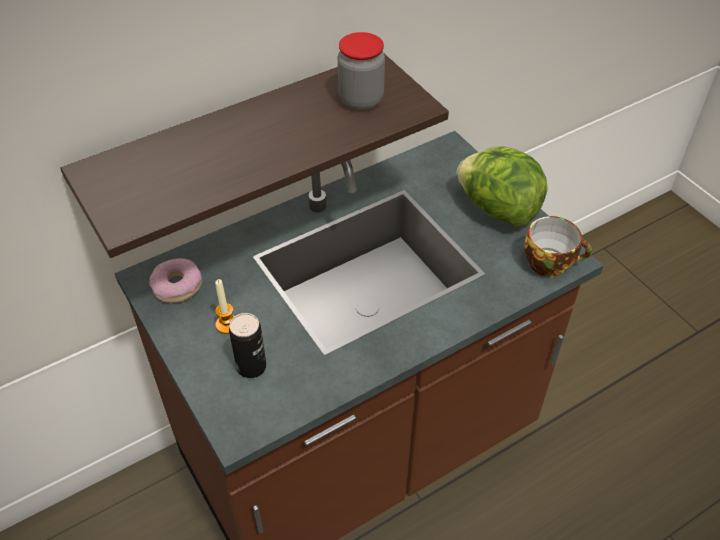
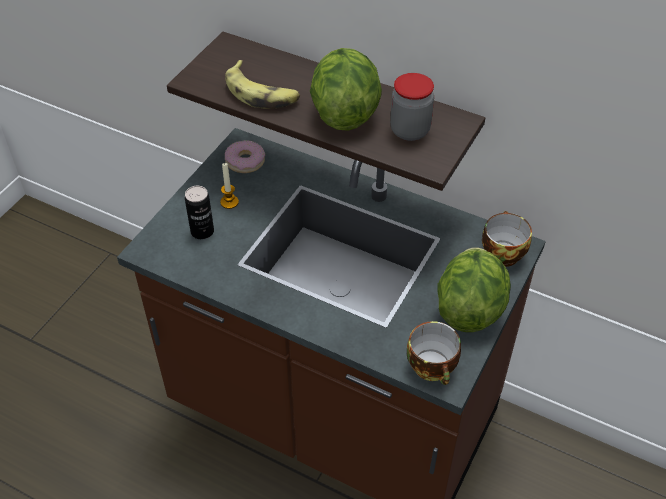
camera: 60 degrees right, 0 degrees up
(206, 176) = (262, 93): none -> banana
(295, 130) = (344, 113): none -> lettuce
(449, 161) = (501, 252): none -> cup

